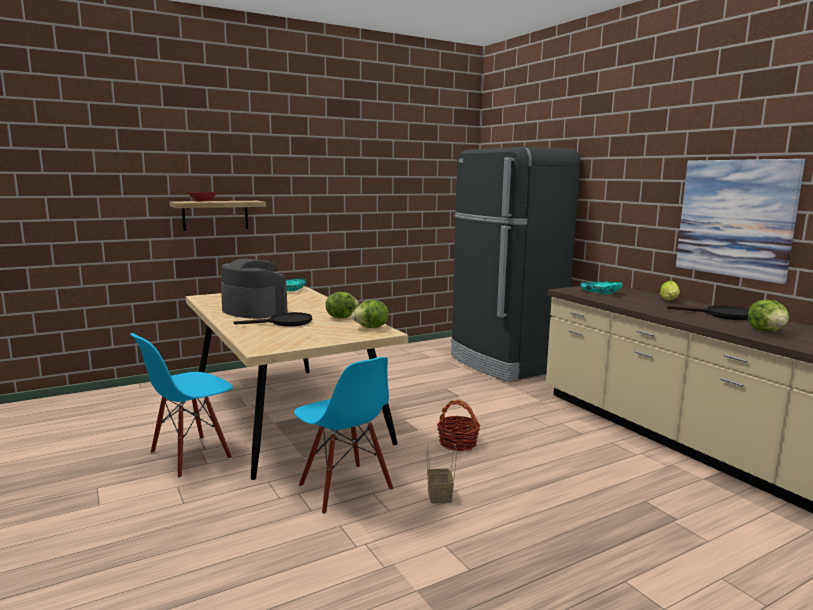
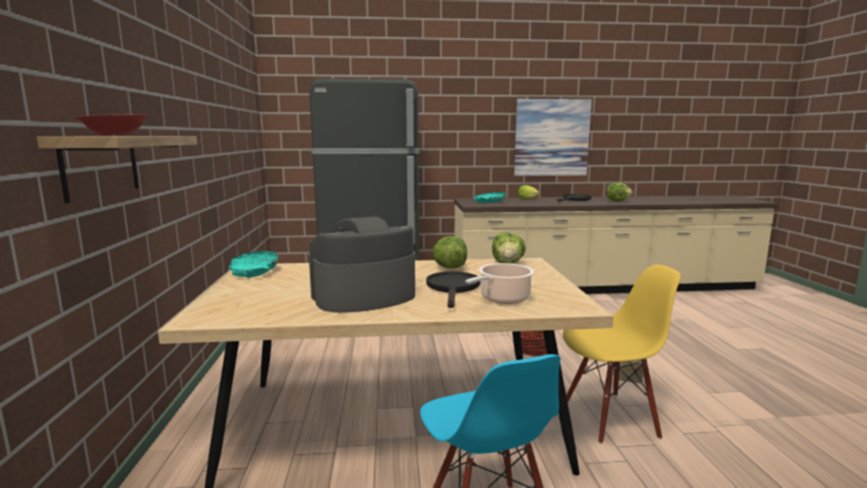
camera: 65 degrees left, 0 degrees up
(268, 333) = (502, 299): none -> cooking pot
(344, 488) = (610, 418): blue chair -> yellow chair

